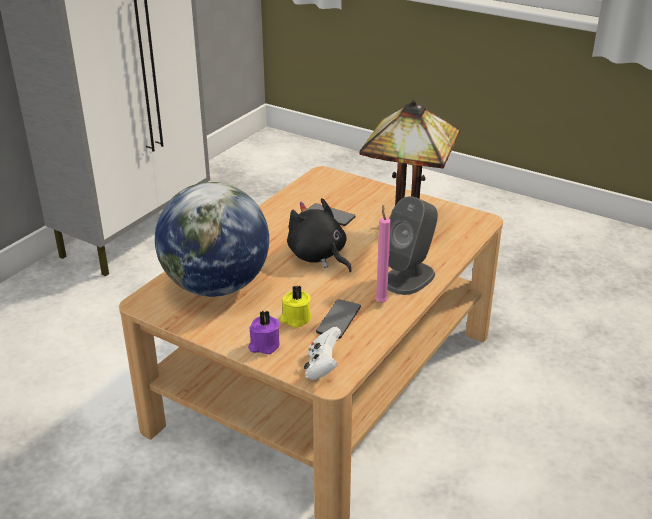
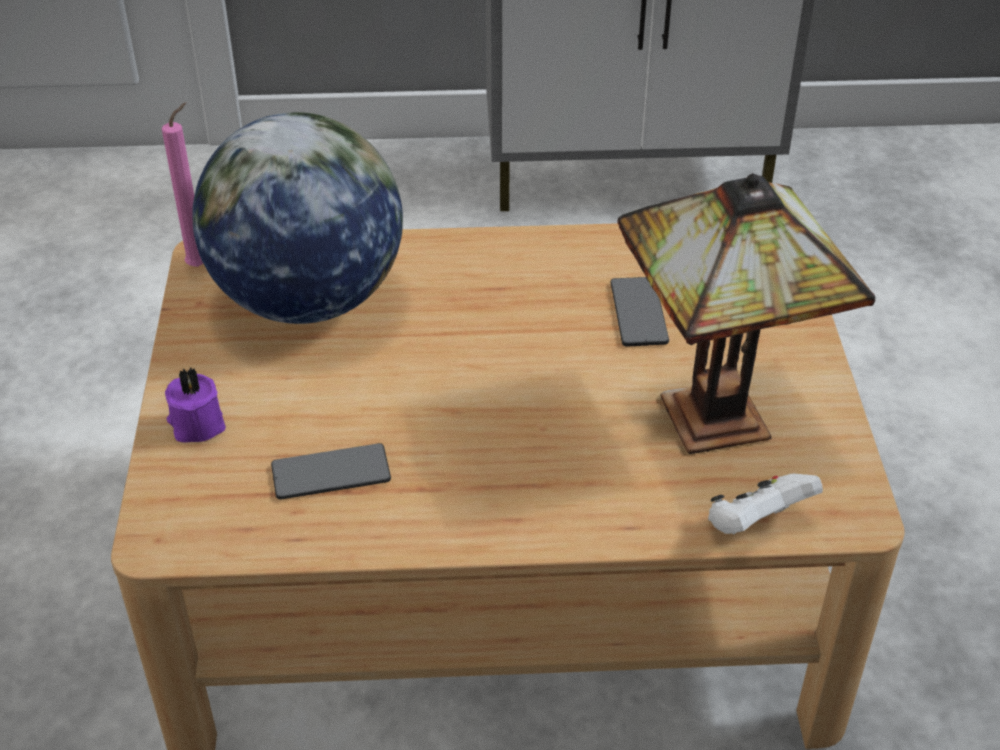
camera: 55 degrees right, 10 degrees up
(295, 319) = (293, 423): yellow candle -> none
(318, 256) = (496, 362): black plush toy -> none
(322, 368) = (186, 516): white game controller -> white game controller (756, 524)
(381, 301) = (430, 499): pink candle -> pink candle (201, 265)
(409, 278) = (538, 502): grey speaker -> none

